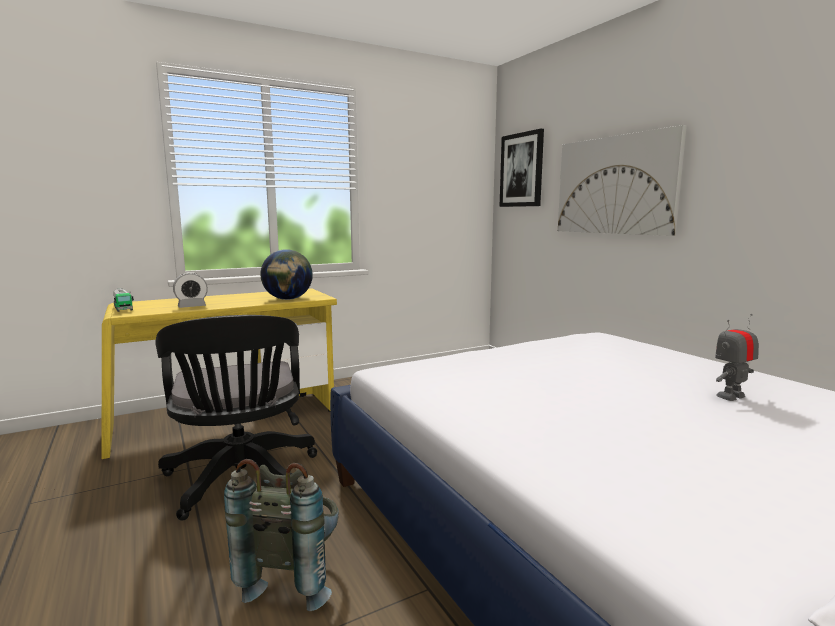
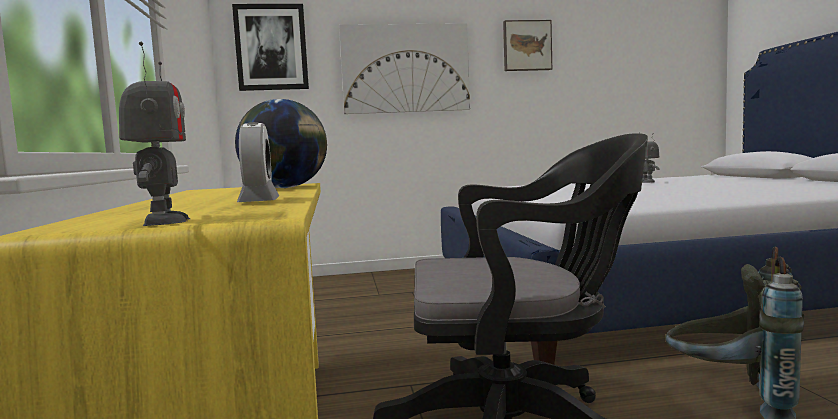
camera: 70 degrees left, 5 degrees down
(123, 308) = (164, 222): toy truck -> toy robot
(772, 145) = (526, 46): none -> picture

